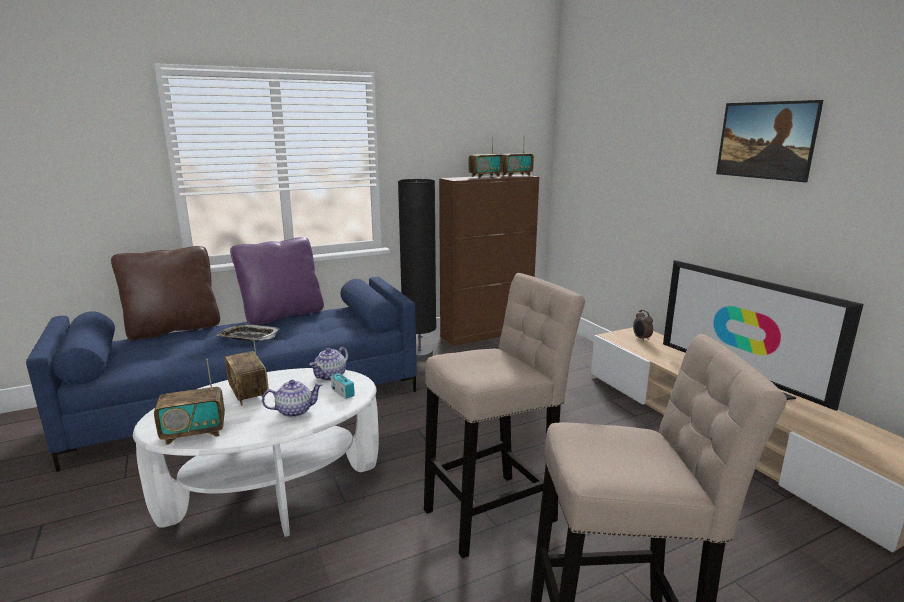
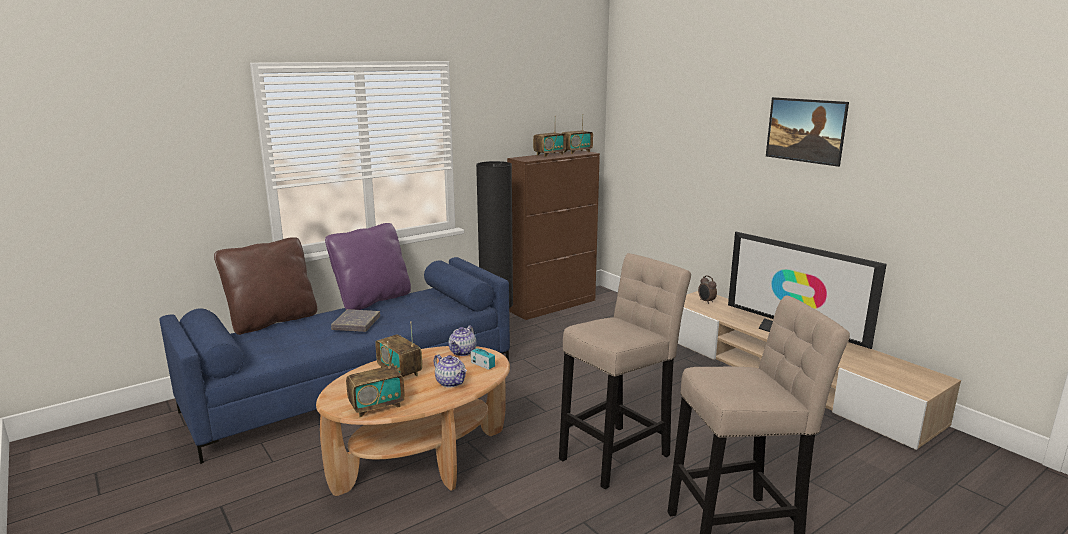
camera: 10 degrees left, 0 degrees up
(249, 337) = (356, 324): tray -> grey book
(274, 495) = (423, 461): white coffee table -> brown coffee table
(295, 411) = (451, 382): teapot -> teapot turned 75 degrees clockwise

